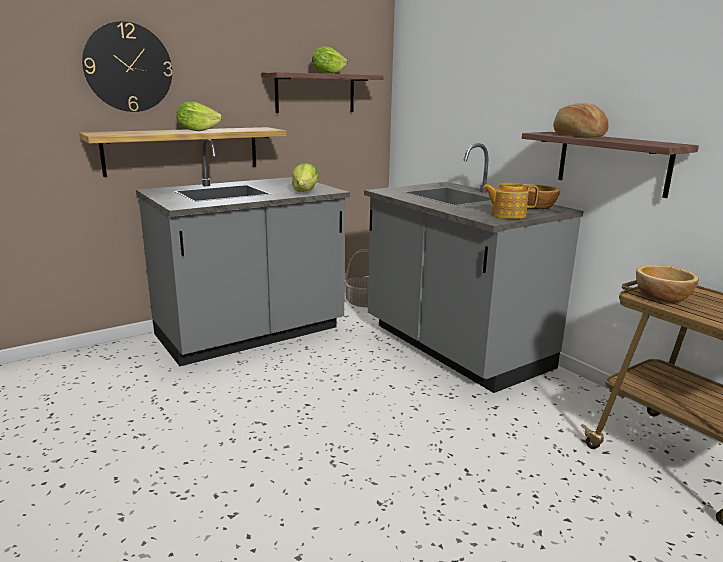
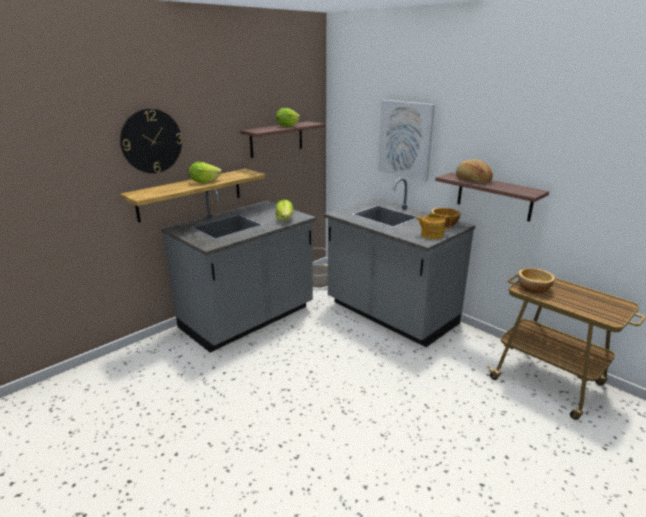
camera: 10 degrees left, 5 degrees up
(490, 90) = (405, 139): none -> picture

